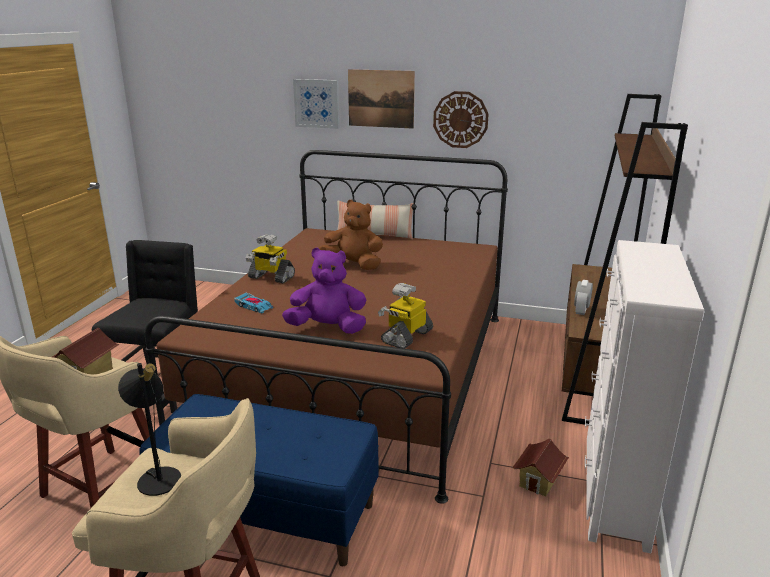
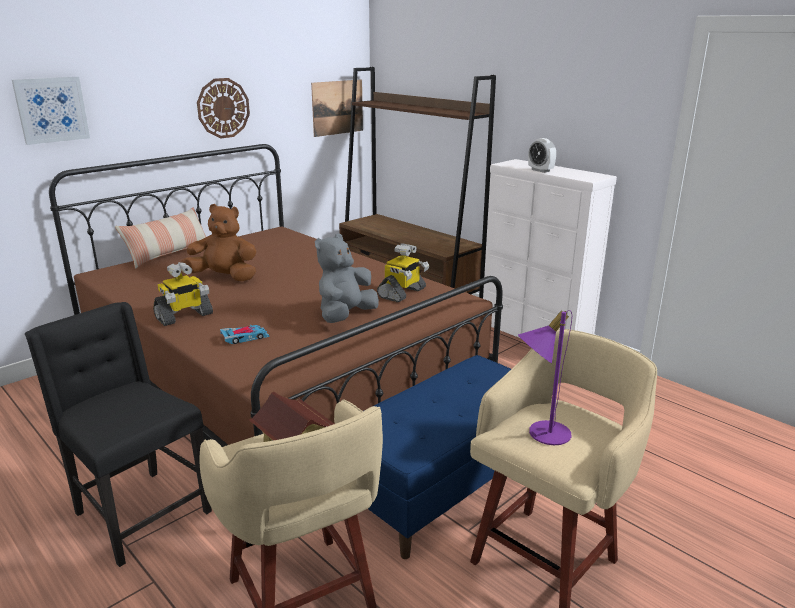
camera: 60 degrees left, 0 degrees up
(158, 476) = (541, 432): black table lamp -> purple table lamp
(328, 328) = (345, 316): purple plush toy -> grey plush toy
(353, 265) = (224, 277): brown plush toy -> brown plush toy turned 45 degrees clockwise
(381, 98) = (136, 95): picture -> picture (337, 107)
(406, 336) = (402, 293): toy robot -> toy robot turned 120 degrees counterclockwise
(538, 482) = (504, 360): toy house -> none
(581, 311) = (415, 243): alarm clock -> alarm clock (540, 170)

